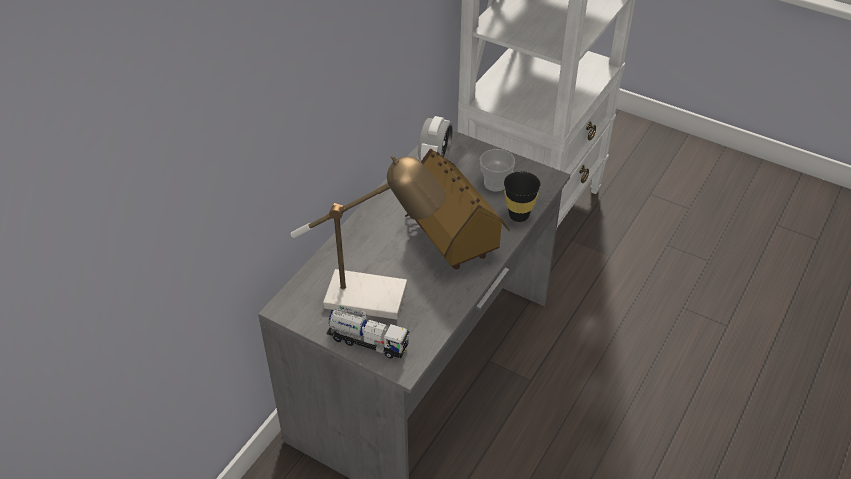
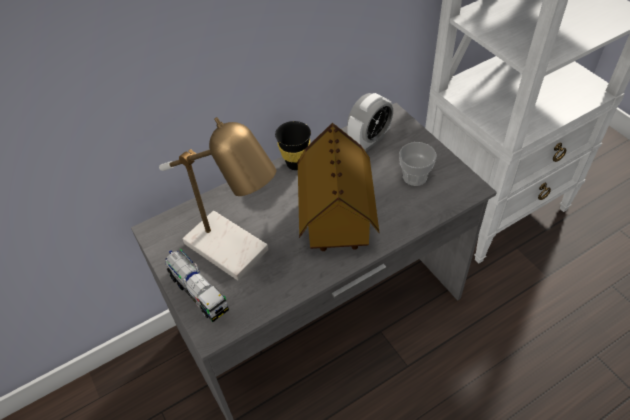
camera: 30 degrees right, 5 degrees up
(519, 215) = (417, 217): black cup -> black cup (296, 163)

